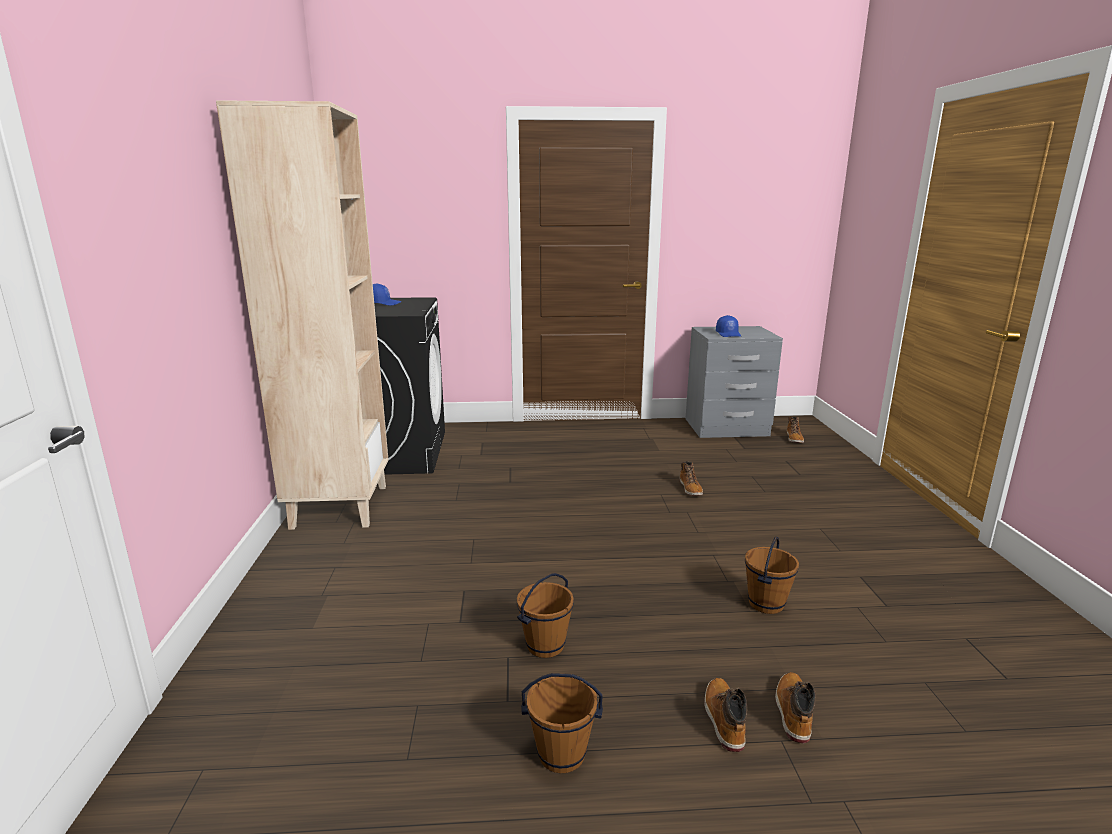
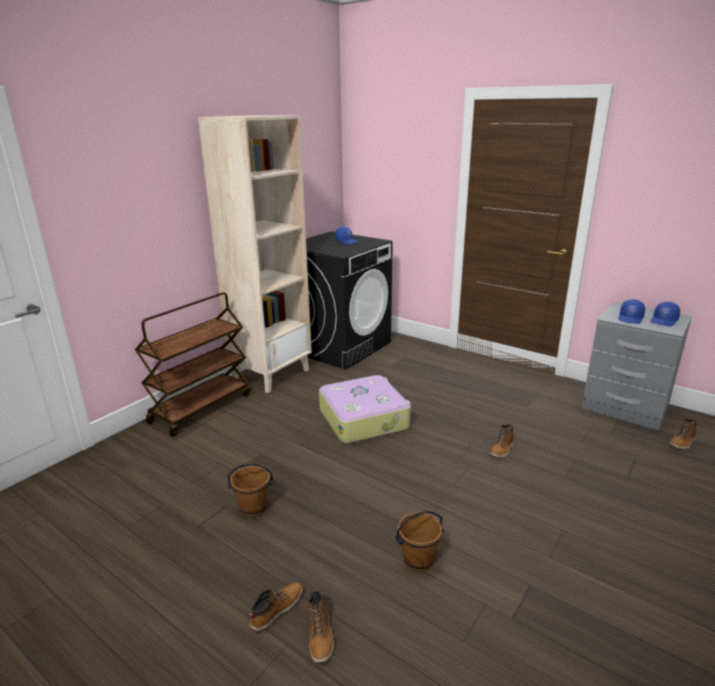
camera: 40 degrees right, 5 degrees up
(291, 577) = (201, 407): none -> brown cart
(529, 510) = (364, 418): none -> suitcase
(561, 753) = (181, 569): brown bucket -> none
(752, 331) = (664, 321): none -> blue cap
(792, 712) = (320, 635): boot -> boot turned 120 degrees clockwise

